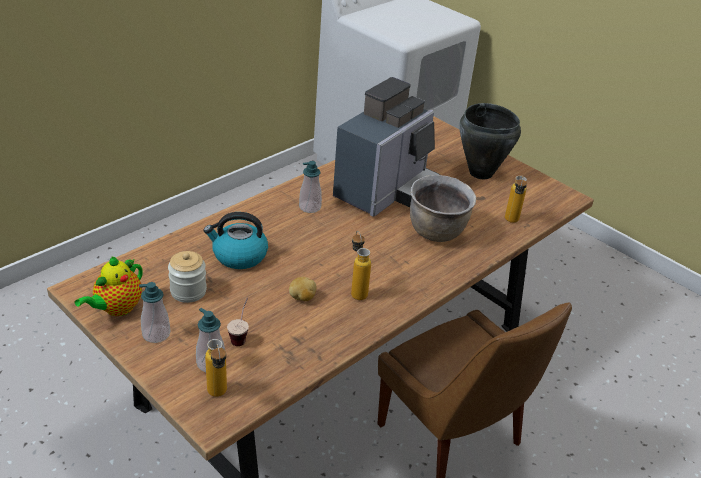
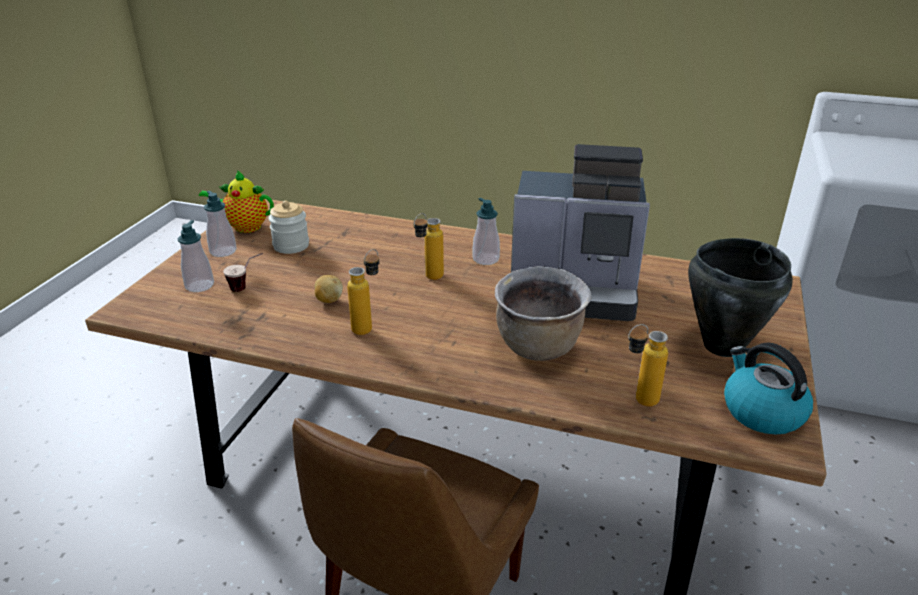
camera: 65 degrees right, 5 degrees down
(218, 396) = (157, 302): bottle -> bottle (428, 278)
(239, 256) = (364, 250): kettle -> kettle (761, 411)

